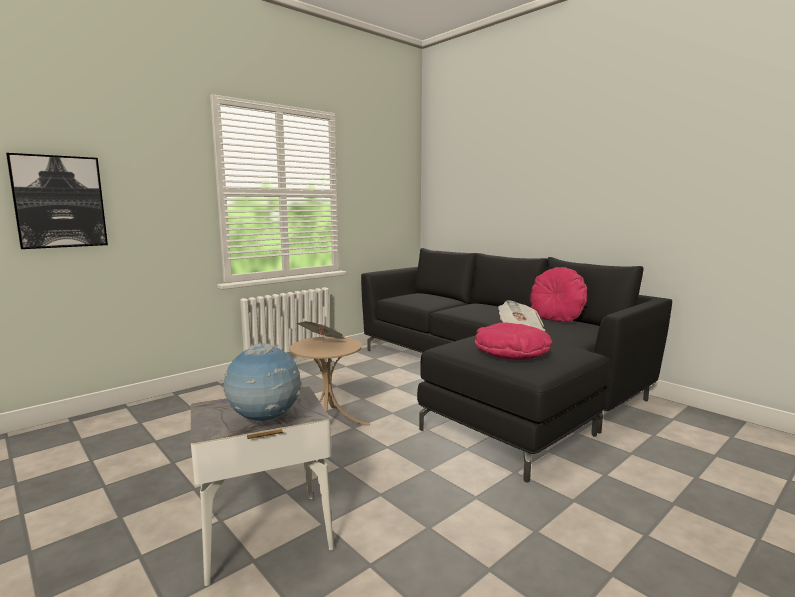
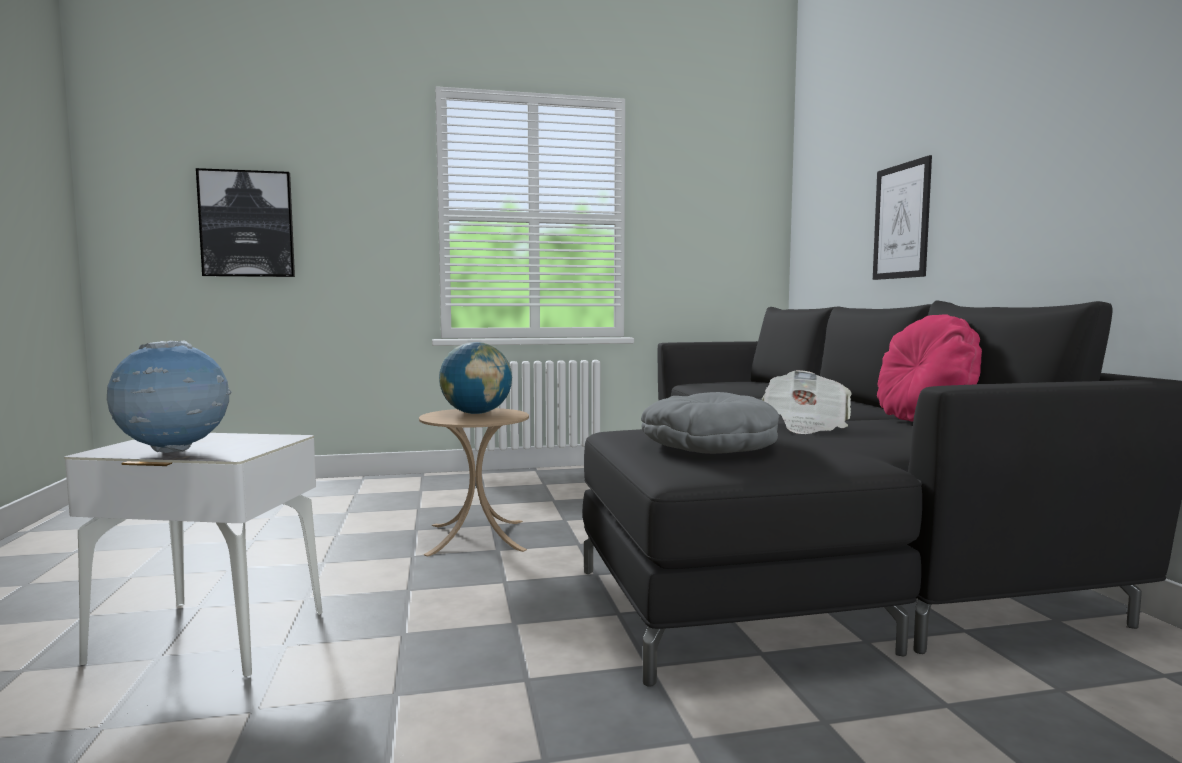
camera: 30 degrees right, 5 degrees down
(323, 343) = (476, 413): newspaper -> globe
(507, 207) = (901, 221): none -> picture
(510, 353) = (708, 445): pink pillow -> grey pillow

